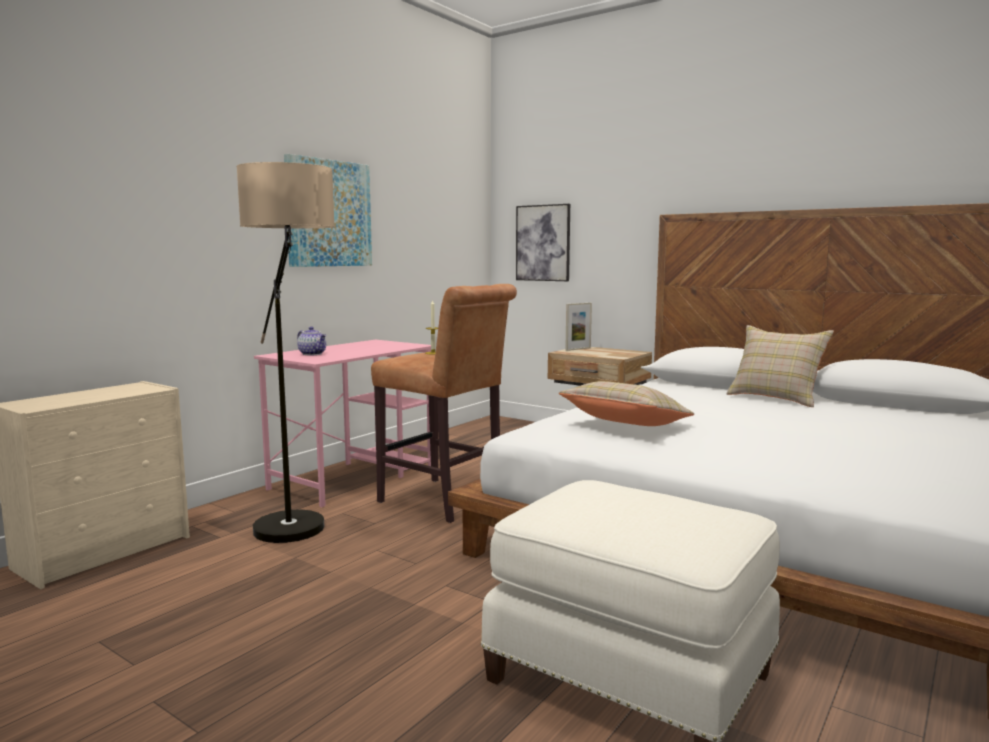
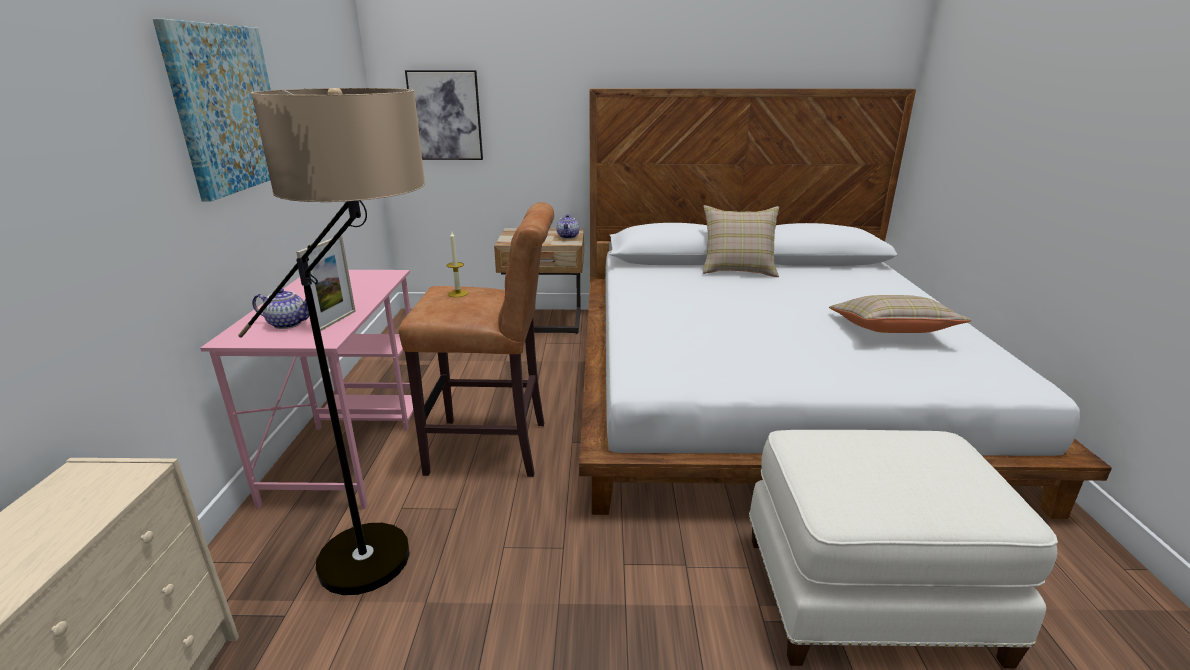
camera: 35 degrees left, 15 degrees up
(578, 349) = (513, 234): picture frame -> picture frame (335, 321)
(624, 354) = (568, 237): none -> teapot
(626, 425) = (707, 342): beige pillow -> beige pillow (890, 332)

